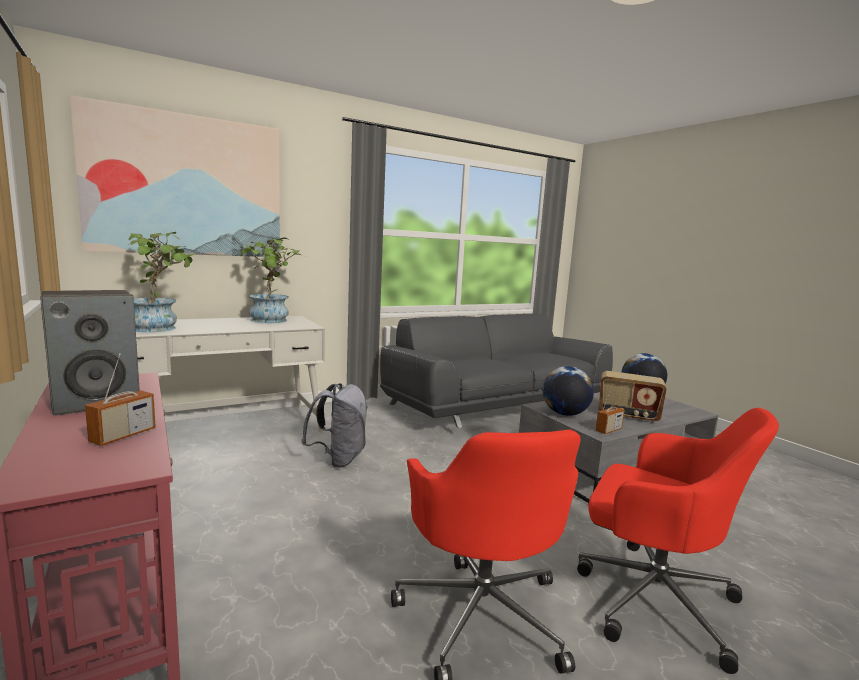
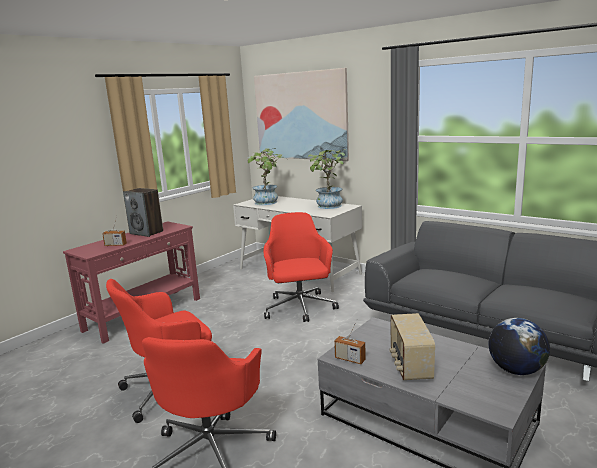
camera: 70 degrees right, 5 degrees up
(338, 459) = (300, 308): grey backpack -> red office chair
(565, 414) = (370, 336): globe -> none

